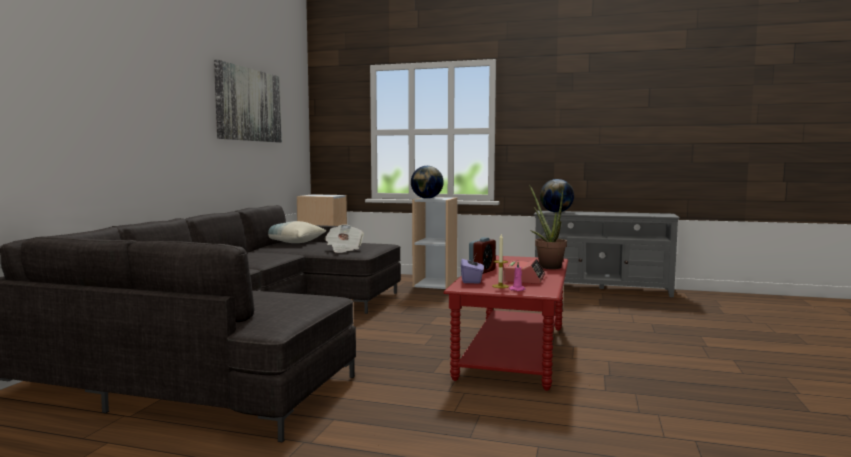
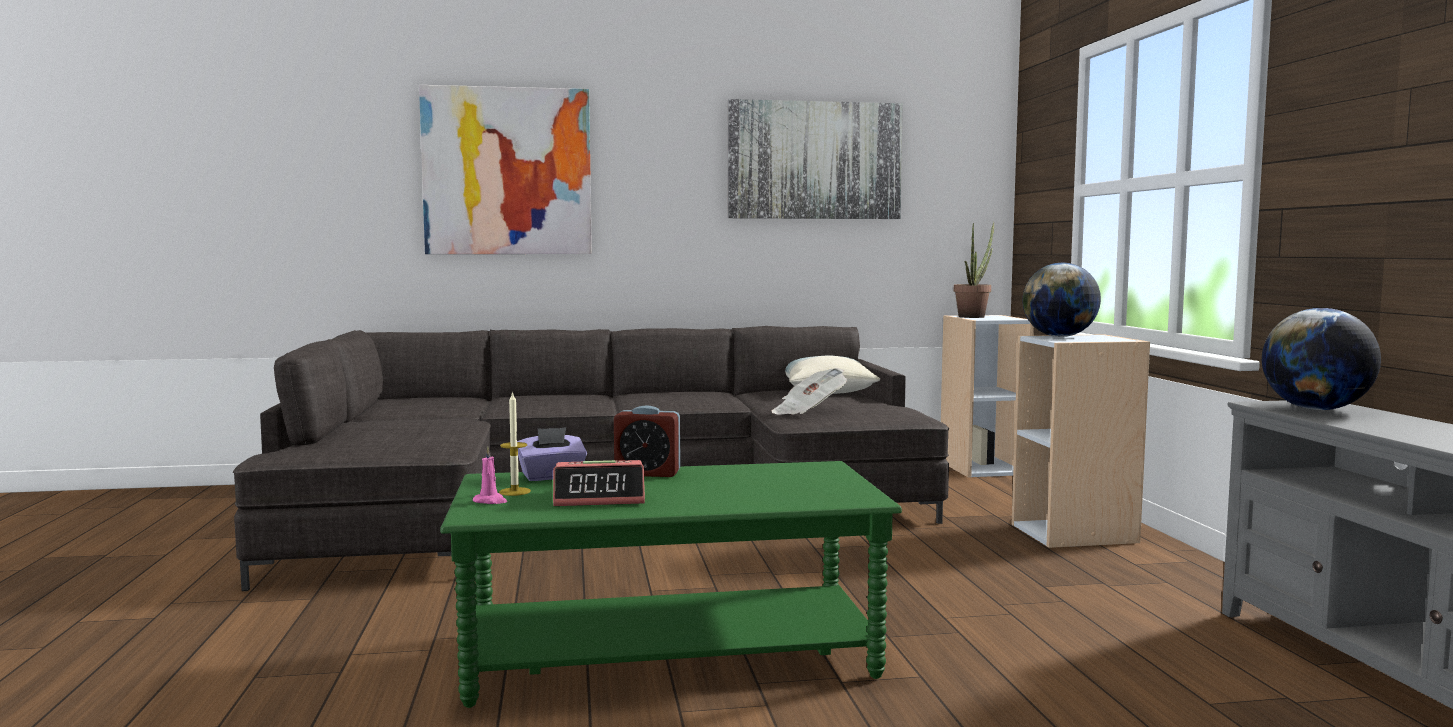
camera: 65 degrees right, 0 degrees up
(99, 93) = (507, 171): none -> picture
(513, 351) = (671, 655): red coffee table -> green coffee table
(547, 266) = (762, 499): potted plant -> potted plant (974, 316)

